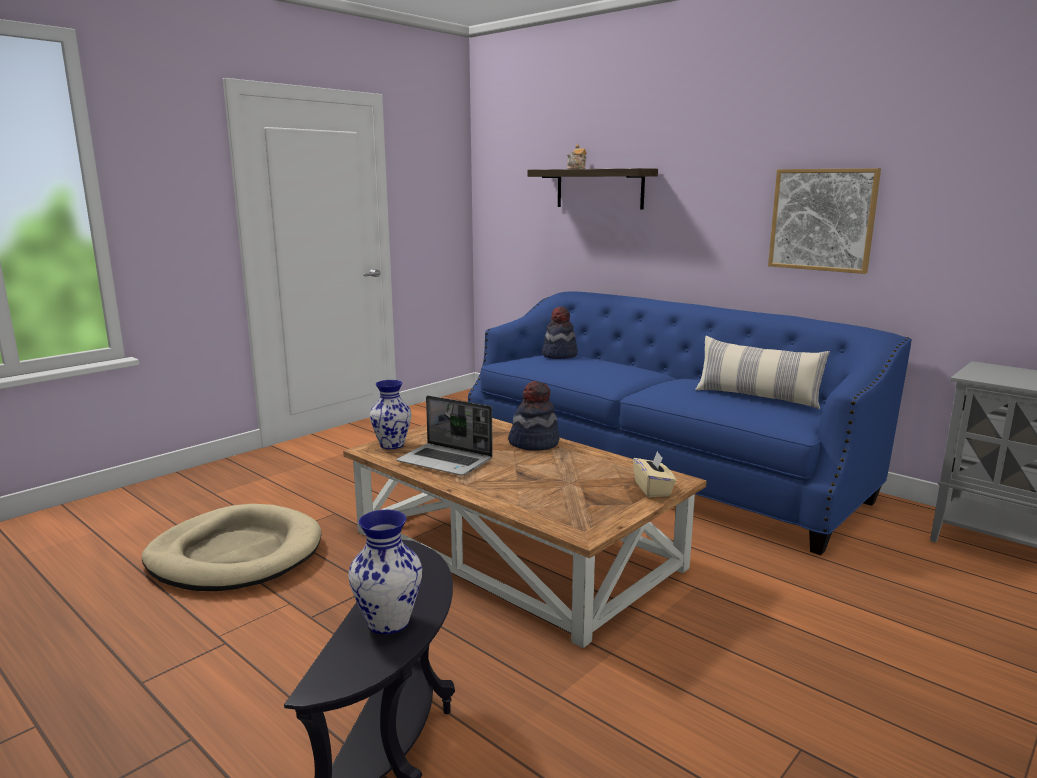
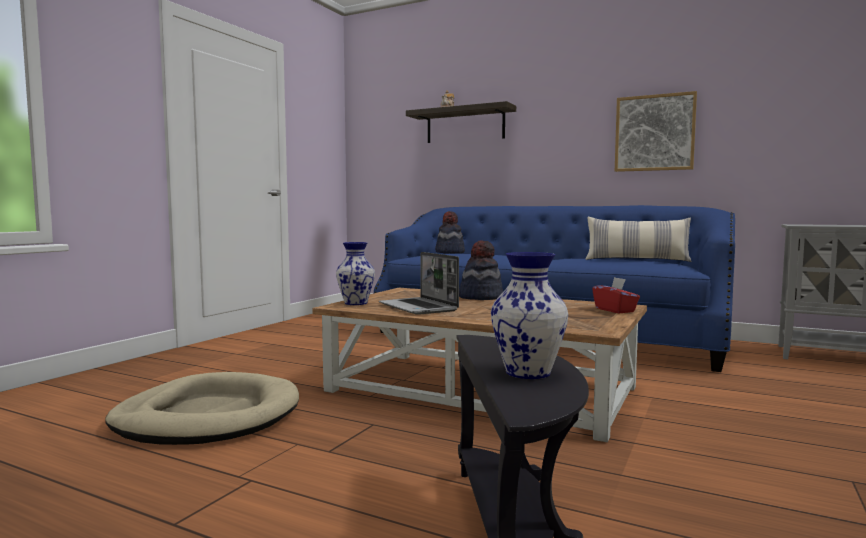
camera: 15 degrees left, 10 degrees down
(446, 461) = (419, 307): laptop -> laptop turned 45 degrees clockwise
(653, 489) = (615, 310): beige tissue box -> red tissue box

